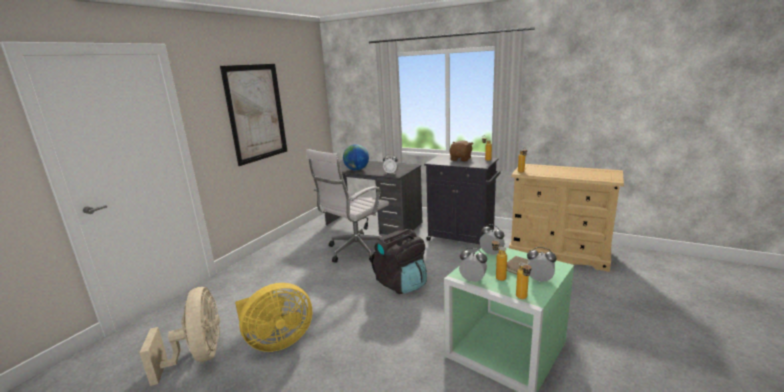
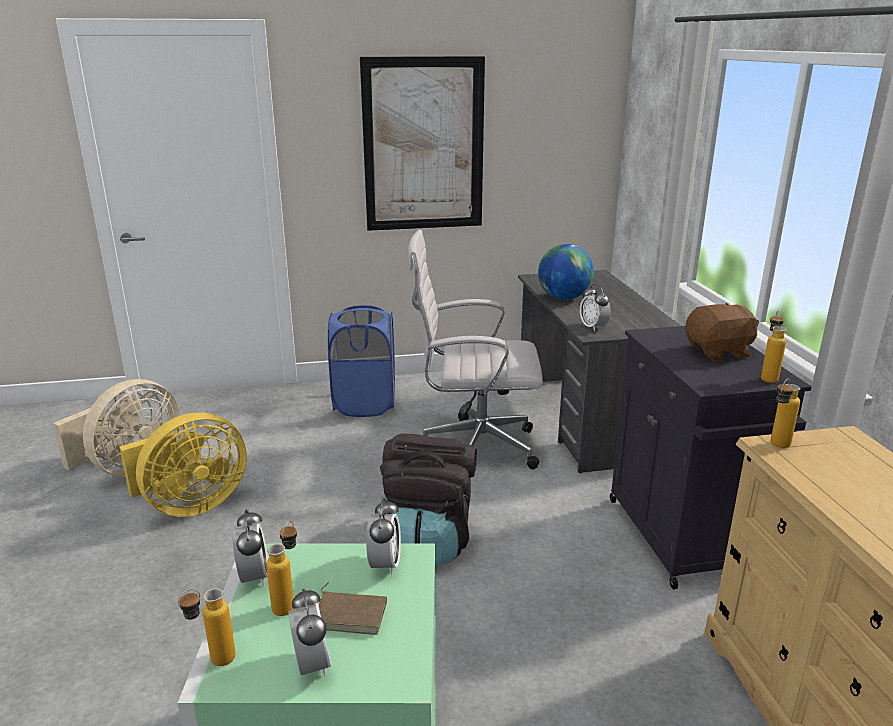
camera: 50 degrees right, 5 degrees up
(275, 263) = (365, 404): none -> blue laundry basket
(277, 342) = (191, 505): yellow fan -> yellow fan turned 60 degrees counterclockwise

